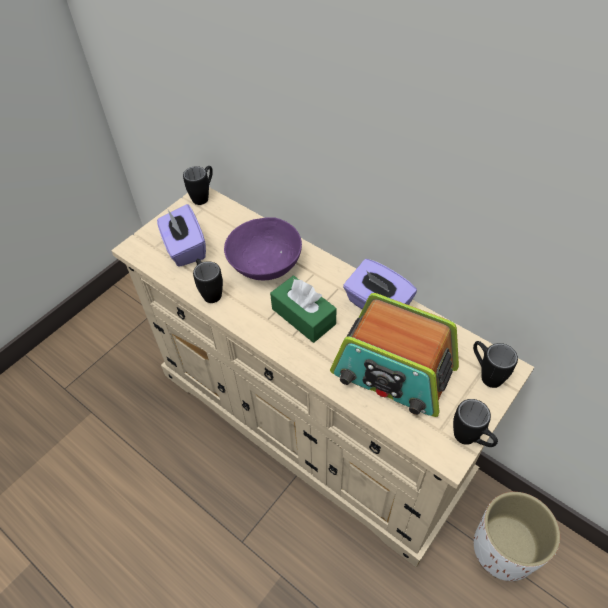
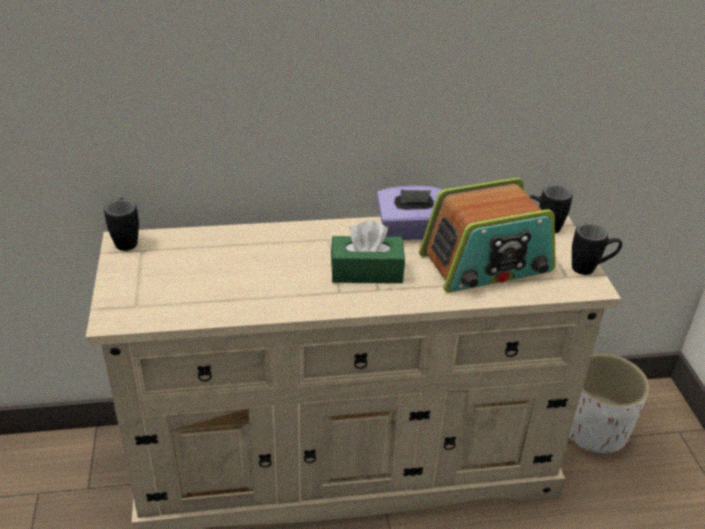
camera: 50 degrees left, 15 degrees down
(185, 248) = (173, 289): purple tissue box -> none
(209, 291) = (254, 304): black mug -> none
(265, 265) = (275, 257): purple bowl -> none

